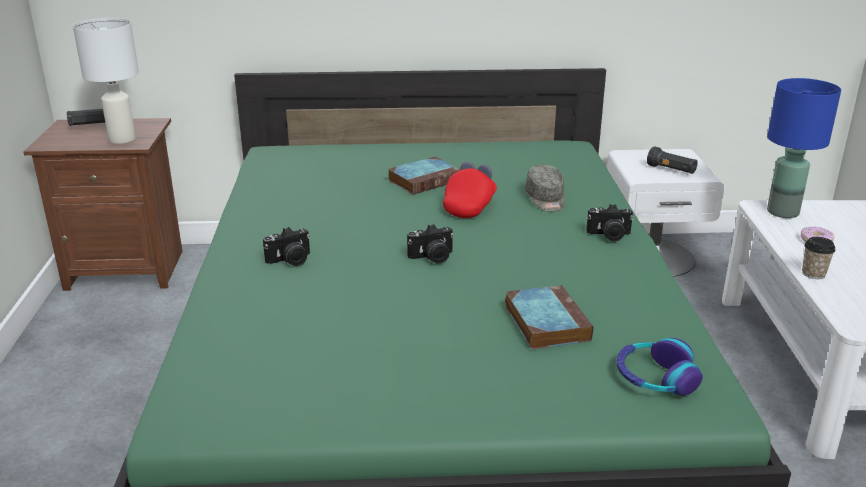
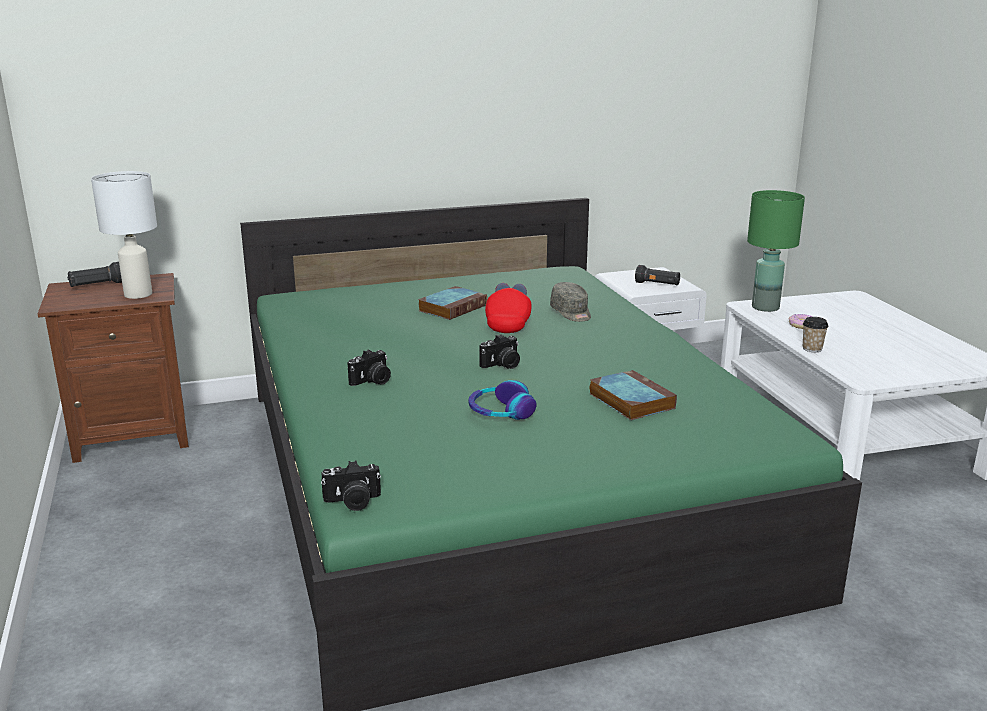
camera: 15 degrees left, 5 degrees down
(609, 235) = (642, 334): camera -> camera (352, 502)
(655, 378) = (740, 427): headphones -> headphones (500, 412)
(782, 212) = (765, 308): blue table lamp -> green table lamp

